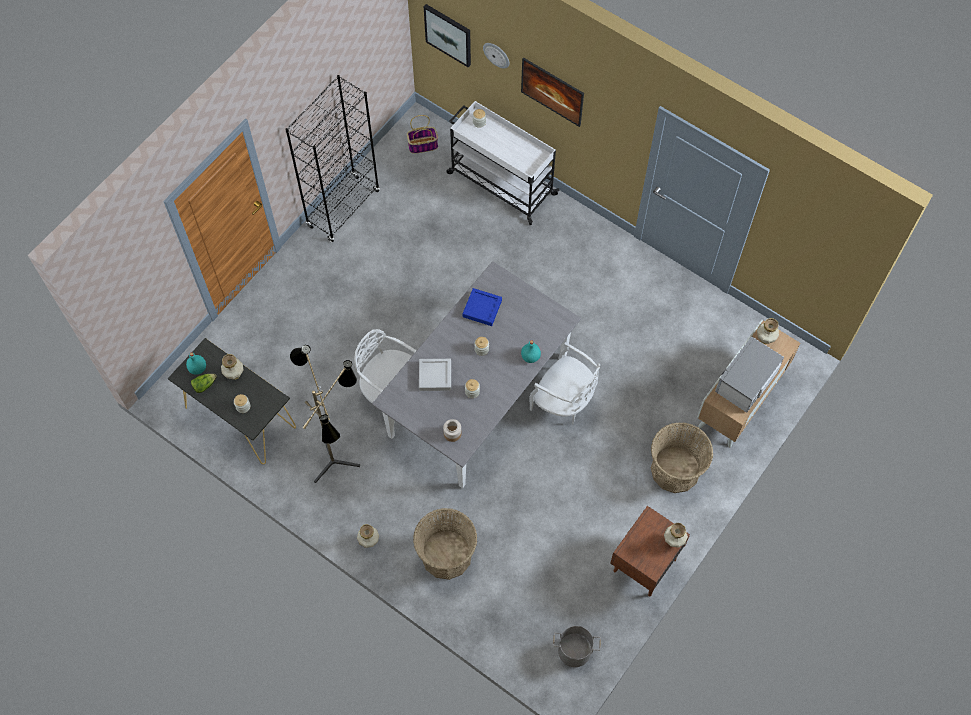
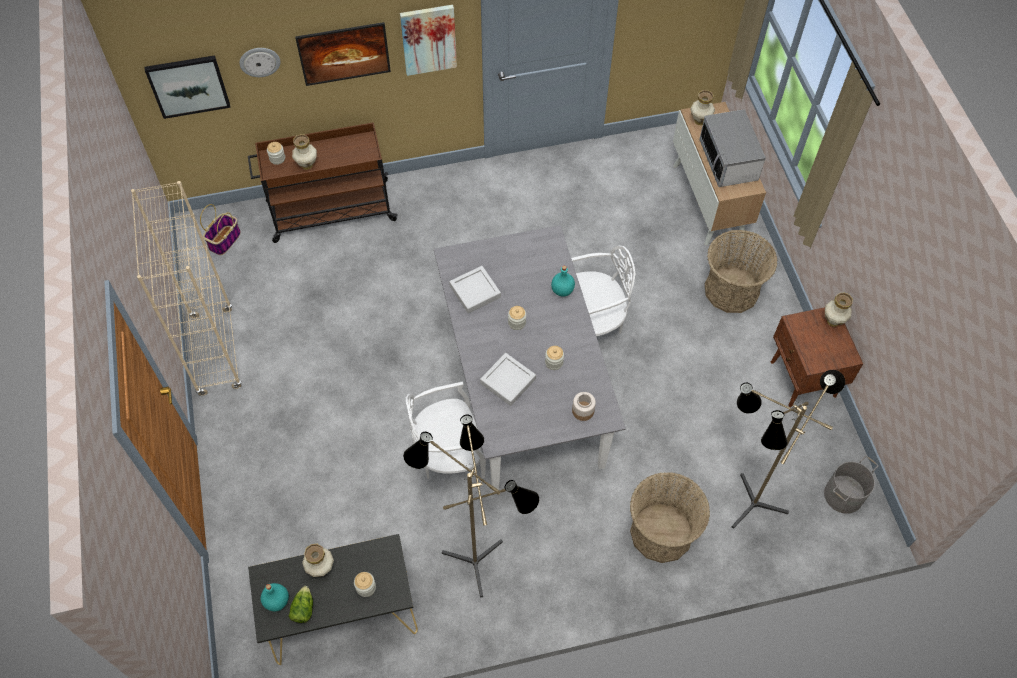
camera: 50 degrees left, 5 degrees down
(343, 208) = (216, 351): black bookcase -> beige bookcase
(369, 541) = (589, 592): vase -> vase (307, 165)
(482, 308) = (475, 292): blue tray -> grey tray
(500, 183) = (330, 211): white cart -> brown cart
(515, 591) = (747, 501): none -> floor lamp
(611, 126) = (428, 39): none -> picture

